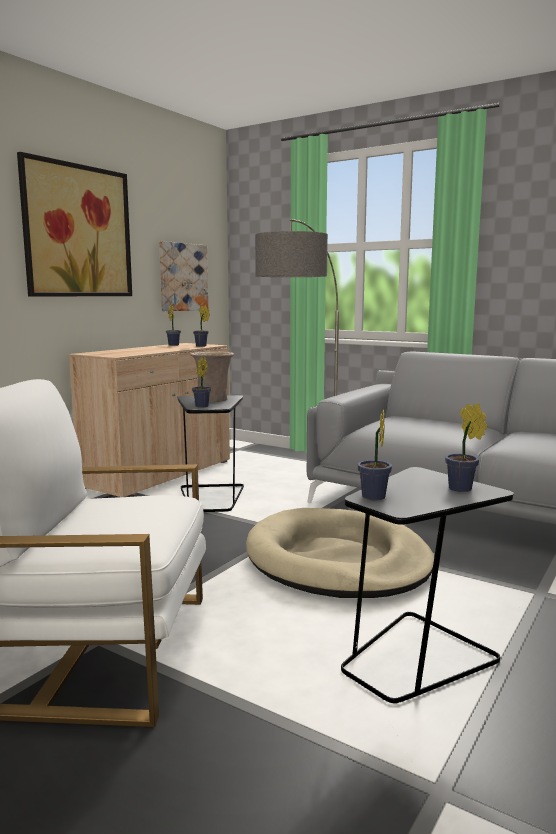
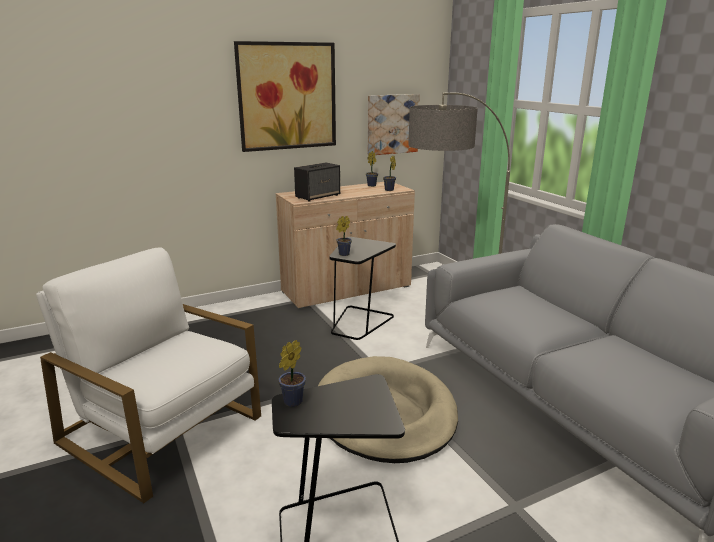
camera: 30 degrees right, 10 degrees up
(131, 352) = (318, 196): none -> speaker
(212, 400) = (364, 246): beige vase -> none
(462, 489) = (368, 415): potted plant -> none

